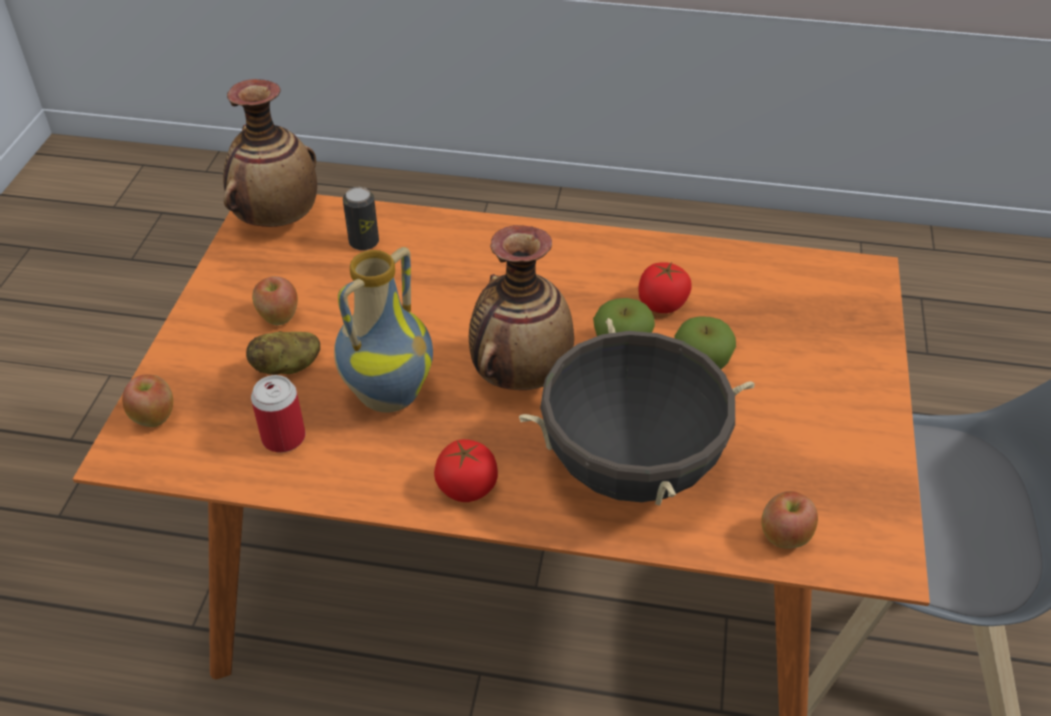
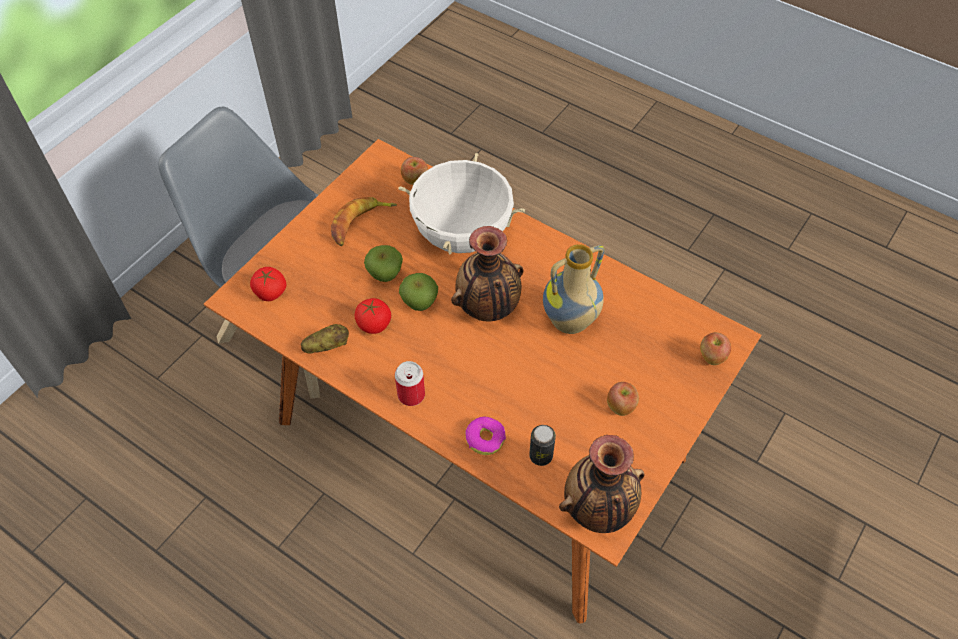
camera: 155 degrees left, 10 degrees up
(283, 437) = (638, 316): can -> can (411, 395)
(287, 367) = (624, 364): potato -> potato (326, 346)
(439, 237) = (485, 438): none -> donut
(467, 486) = (549, 254): tomato -> tomato (270, 292)
(631, 466) = (462, 235): black cooking pot -> white cooking pot
(803, 426) = (360, 224): none -> banana

